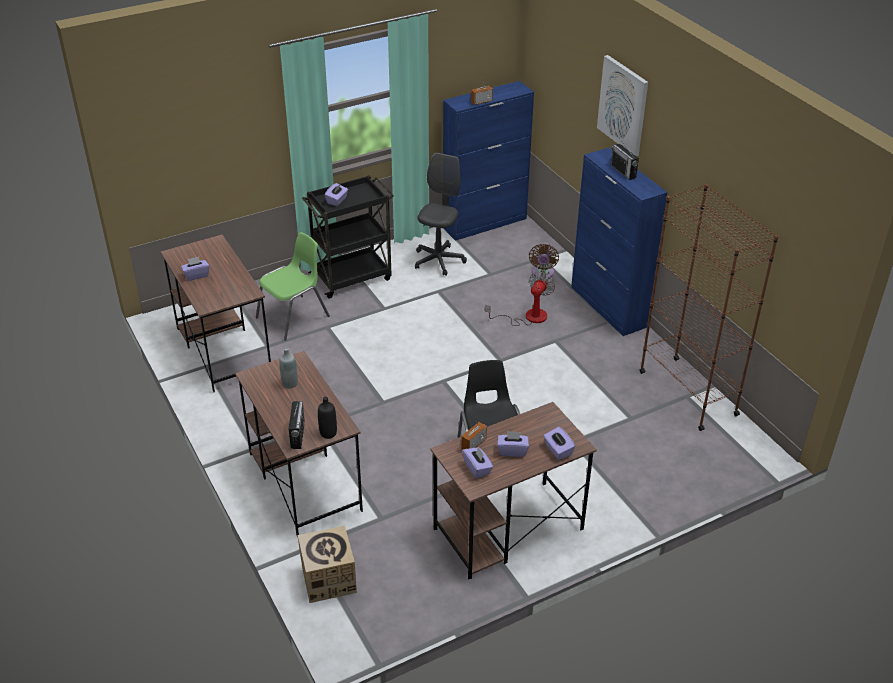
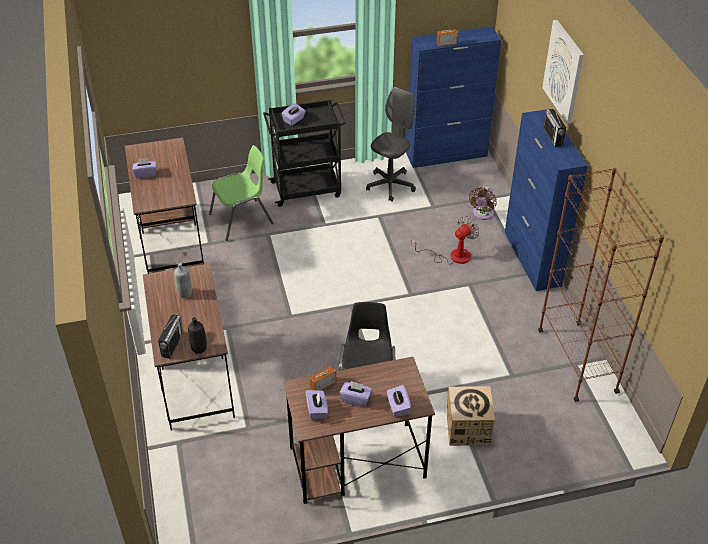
camera: 15 degrees right, 5 degrees up
(328, 579) = (182, 476): cardboard box -> cardboard box (468, 428)

